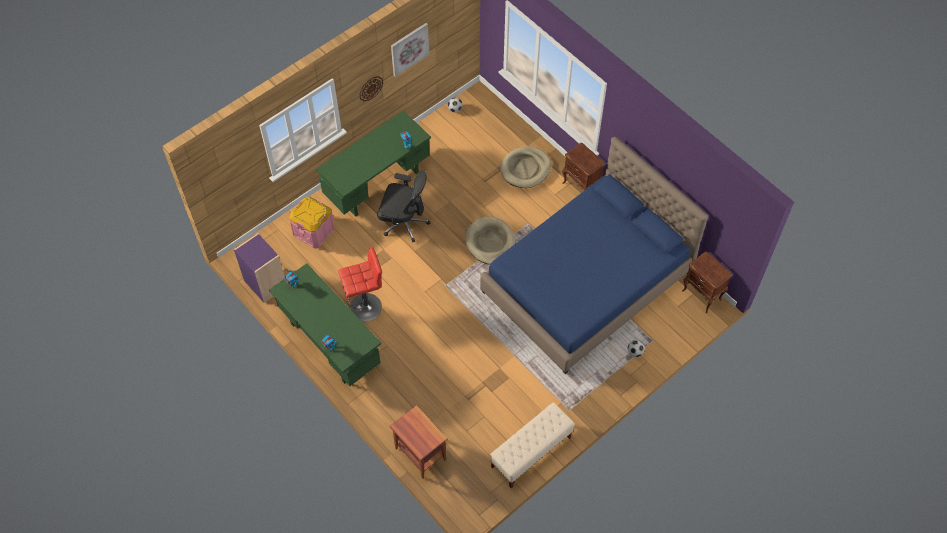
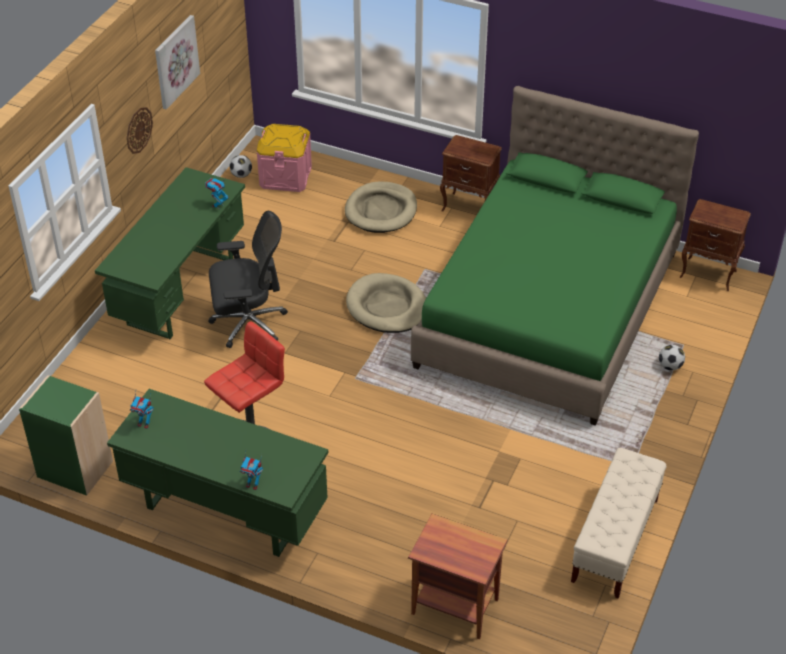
camera: 25 degrees left, 15 degrees down
(264, 283) = (74, 469): purple bookcase -> green bookcase
(314, 231) = (116, 377): pink storage box -> pink storage box (285, 176)
(587, 282) = (549, 308): blue bed -> green bed

